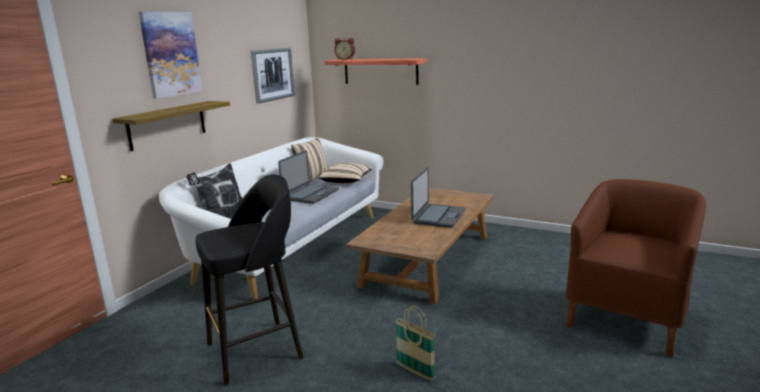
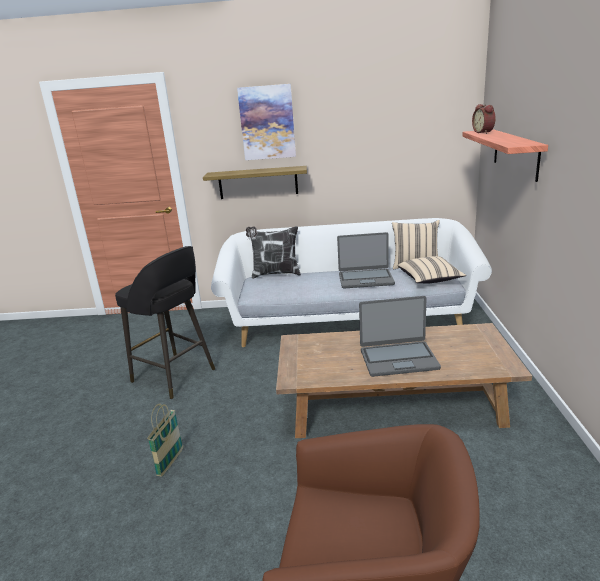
camera: 65 degrees right, 5 degrees up
(272, 74) = (404, 143): picture -> none

